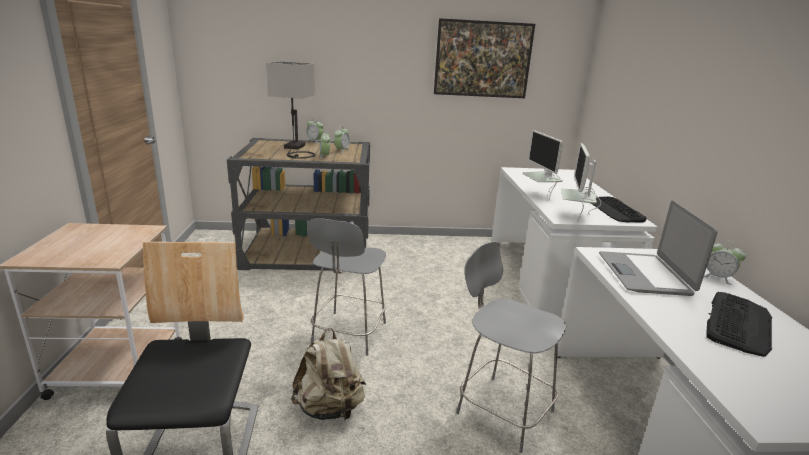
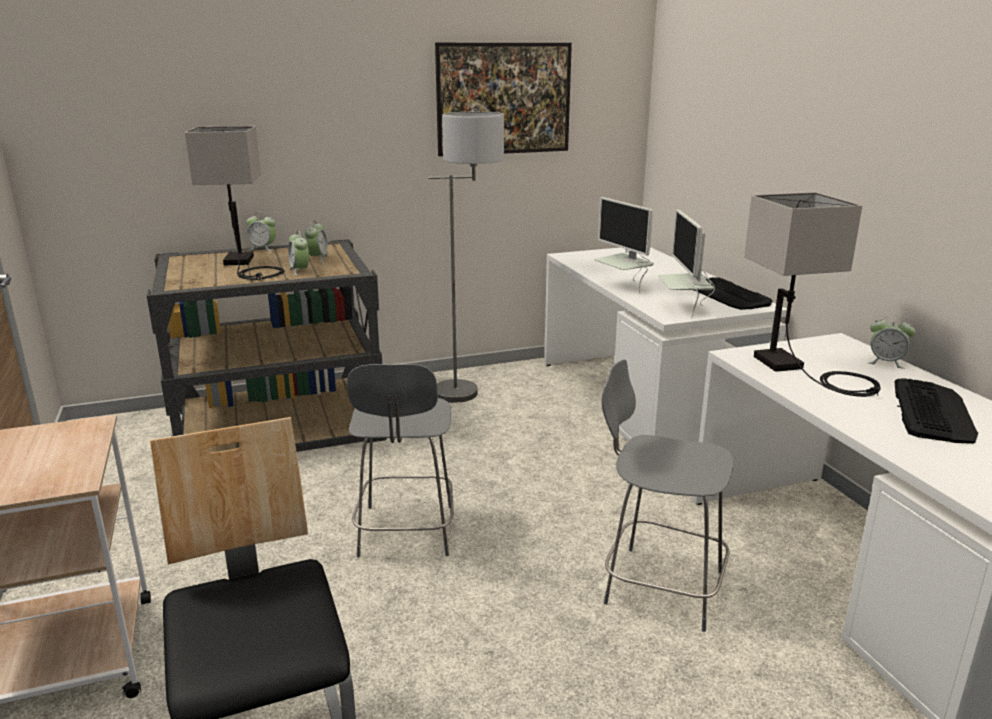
camera: 15 degrees left, 0 degrees up
(330, 408) = (432, 638): beige backpack -> none
(433, 251) = (469, 392): none -> grey floor lamp
(644, 274) = (806, 372): laptop -> table lamp

